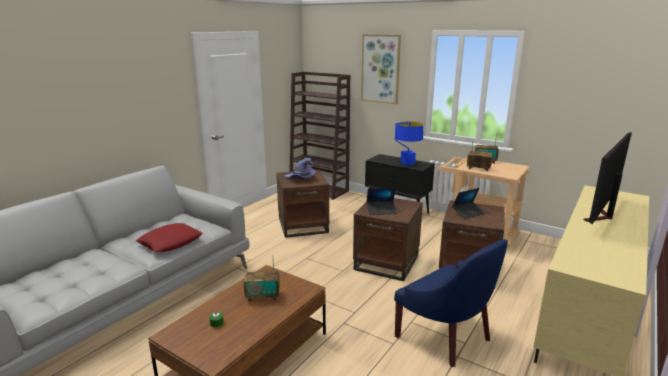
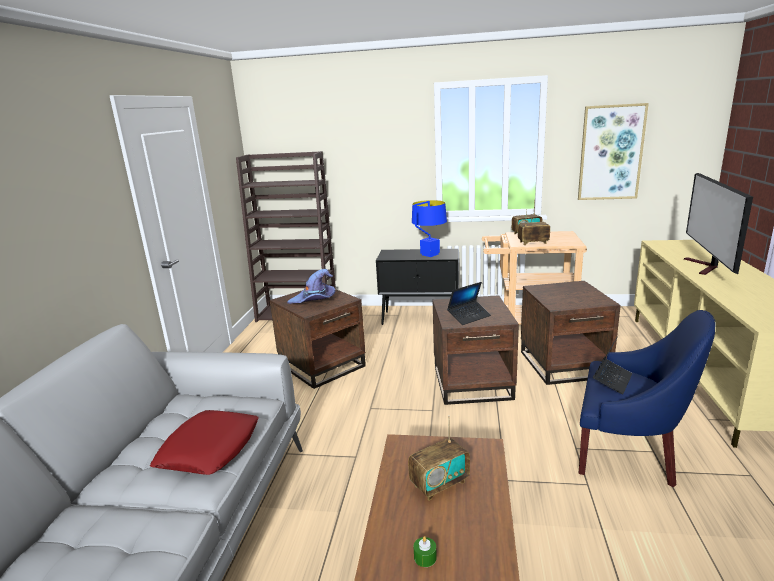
camera: 25 degrees left, 0 degrees up
(380, 69) = (365, 139): picture -> picture (611, 153)
(468, 213) = (562, 296): laptop -> laptop (612, 380)

